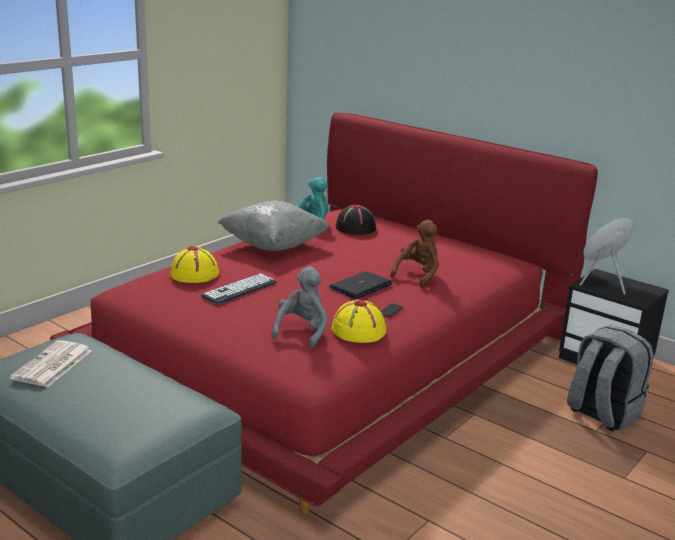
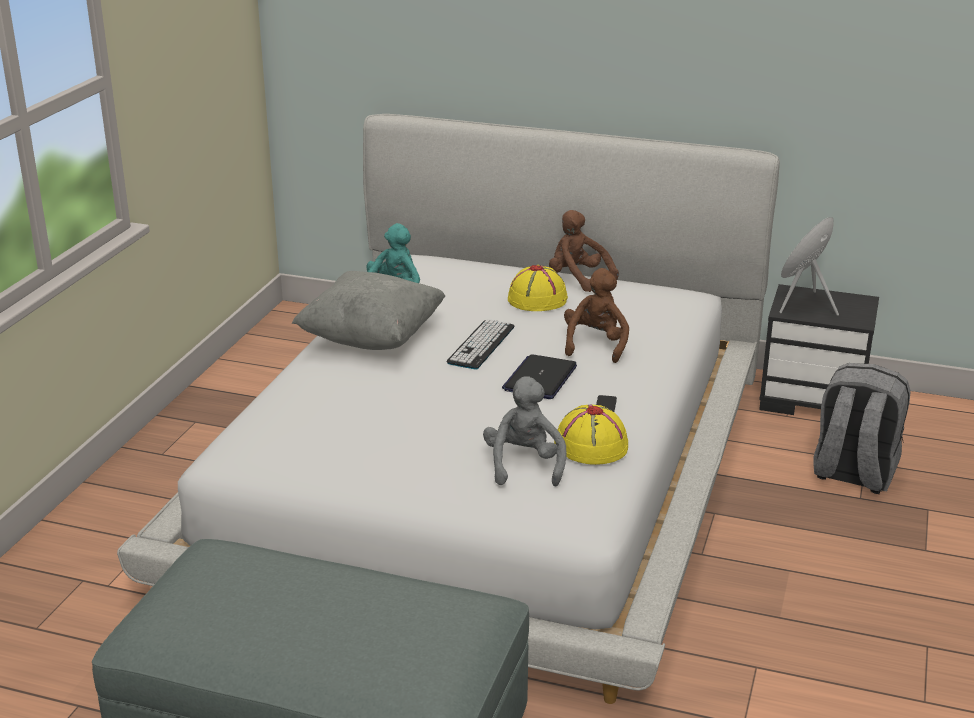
camera: 20 degrees left, 5 degrees up
(52, 365) = (230, 599): newspaper -> none
(195, 274) = (307, 410): yellow hat -> yellow hat (538, 299)
(239, 289) = (390, 420): keyboard -> keyboard (481, 345)
(333, 353) = (487, 472): red bed -> white bed
(355, 228) = (456, 286): black hat -> none
(442, 238) = (578, 279): none -> brown plush toy

